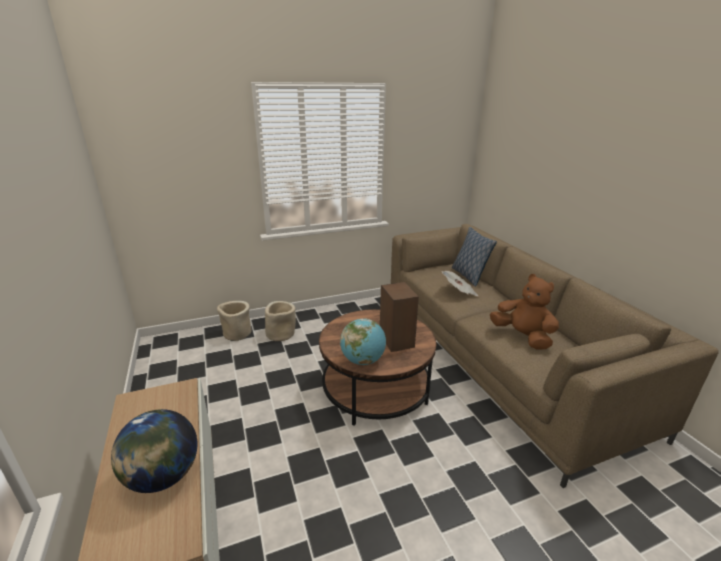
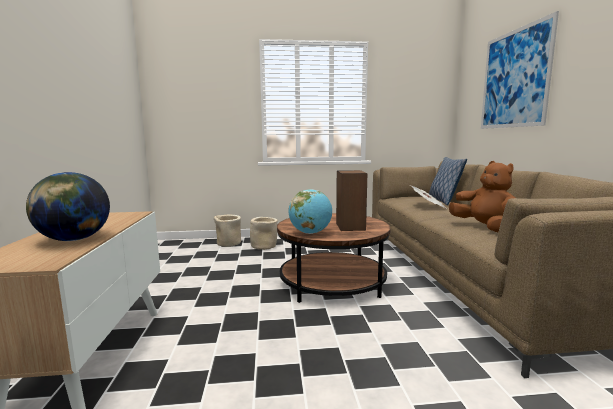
camera: 15 degrees right, 15 degrees down
(545, 155) = (514, 79): none -> picture

